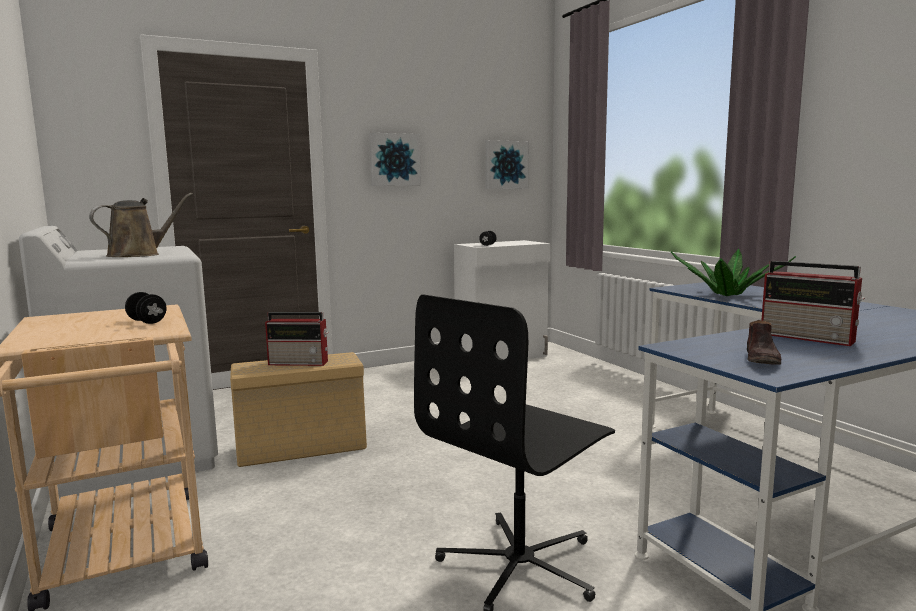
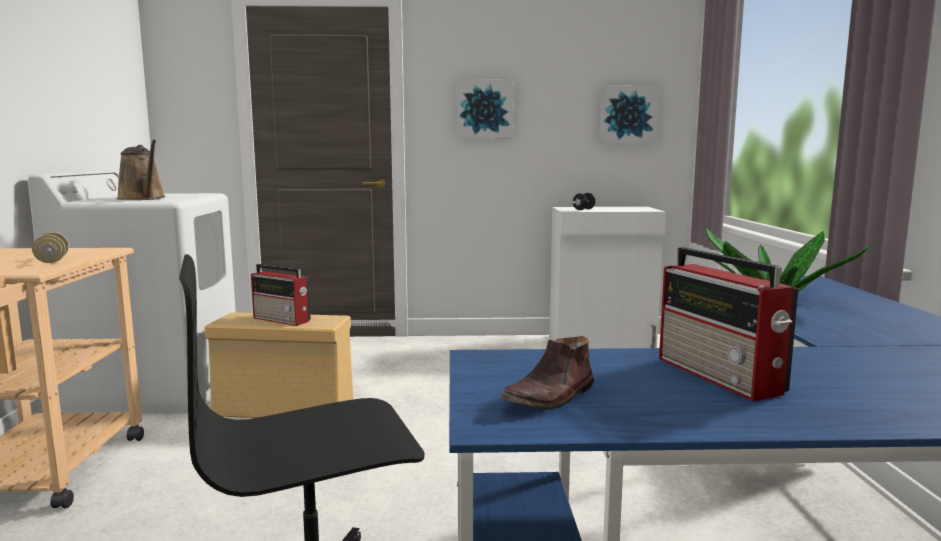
camera: 25 degrees right, 0 degrees up
(139, 254) = (143, 199): brown watering can -> brown watering can turned 75 degrees clockwise
(147, 322) = (52, 261): black dumbbell -> beige dumbbell

